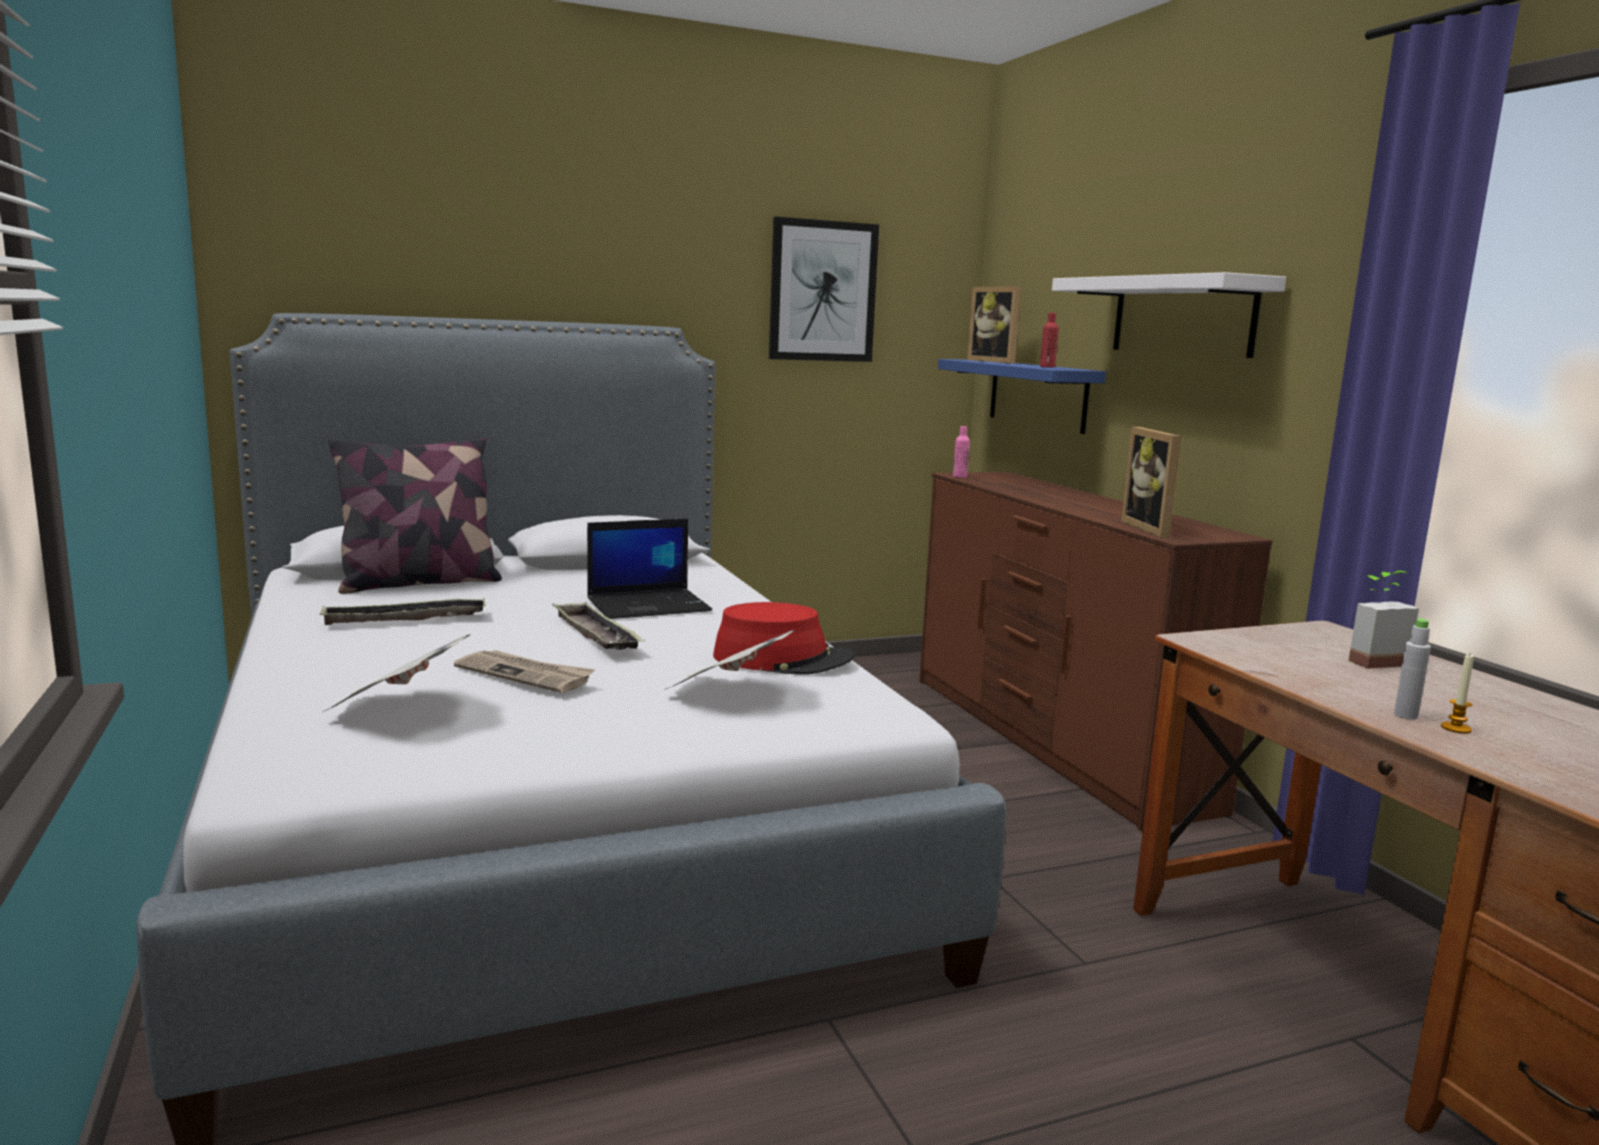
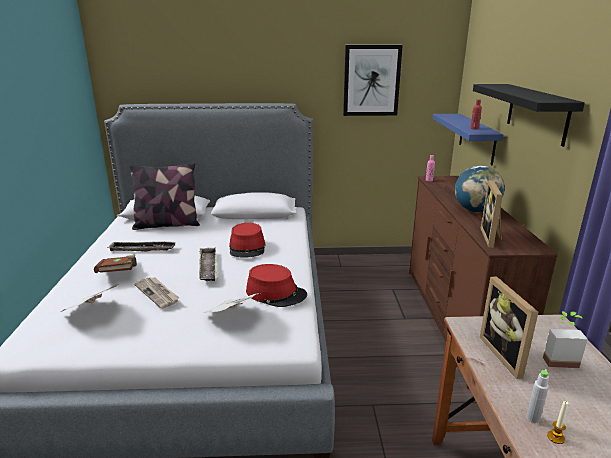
camera: 20 degrees right, 10 degrees up
(390, 656) = (119, 273): none -> brown book
(649, 605) = (247, 248): laptop -> red hat
(996, 361) = (459, 118): picture frame -> picture frame (507, 355)
(1087, 504) = (476, 210): none -> globe
(1182, 316) = (537, 113): white shelf -> black shelf

